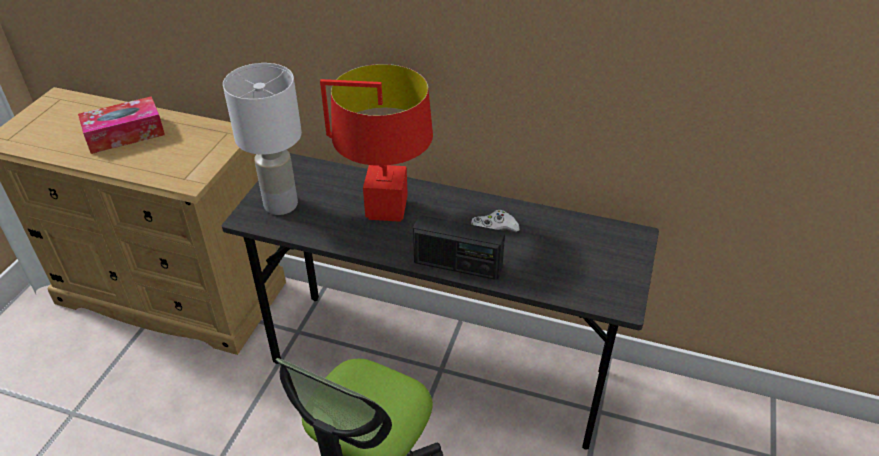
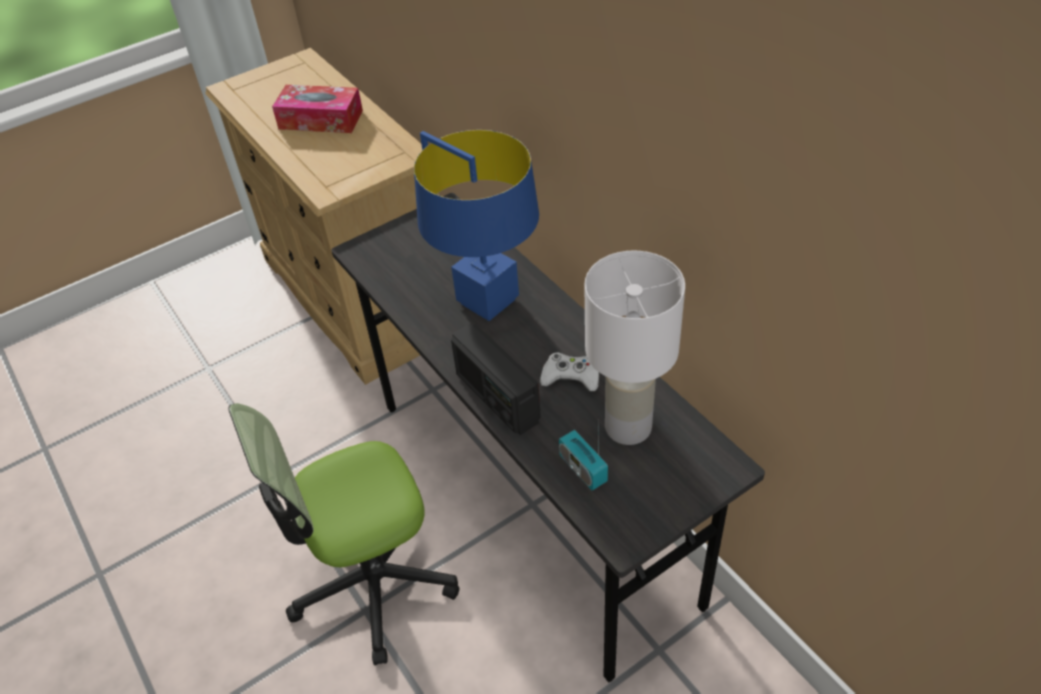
camera: 40 degrees right, 5 degrees up
(280, 205) = (397, 250): white table lamp -> white table lamp (626, 427)
(386, 209) = (487, 301): red table lamp -> blue table lamp
(558, 279) = (583, 469): none -> radio

